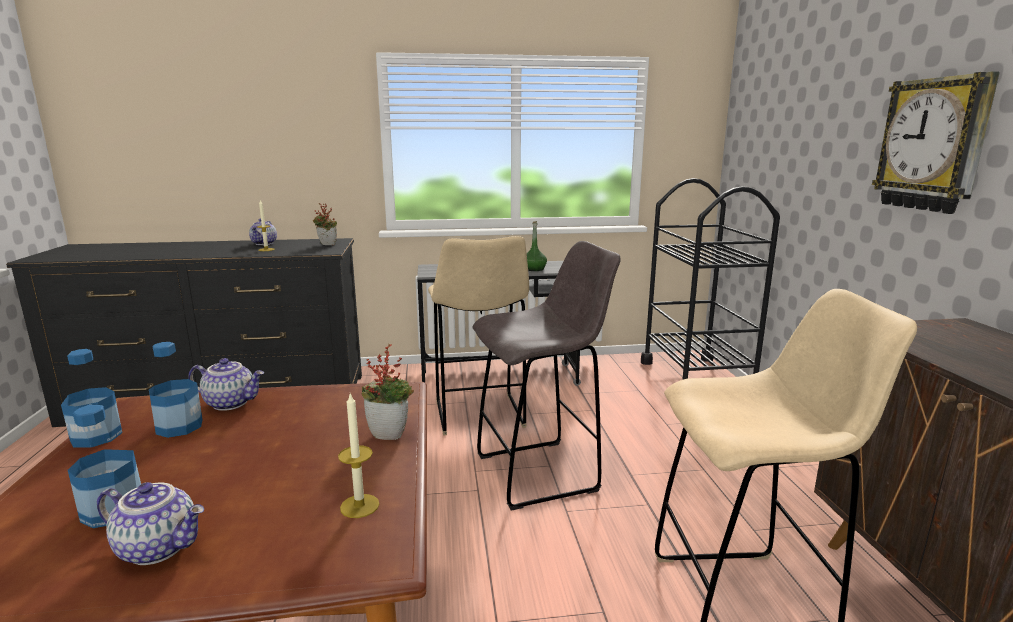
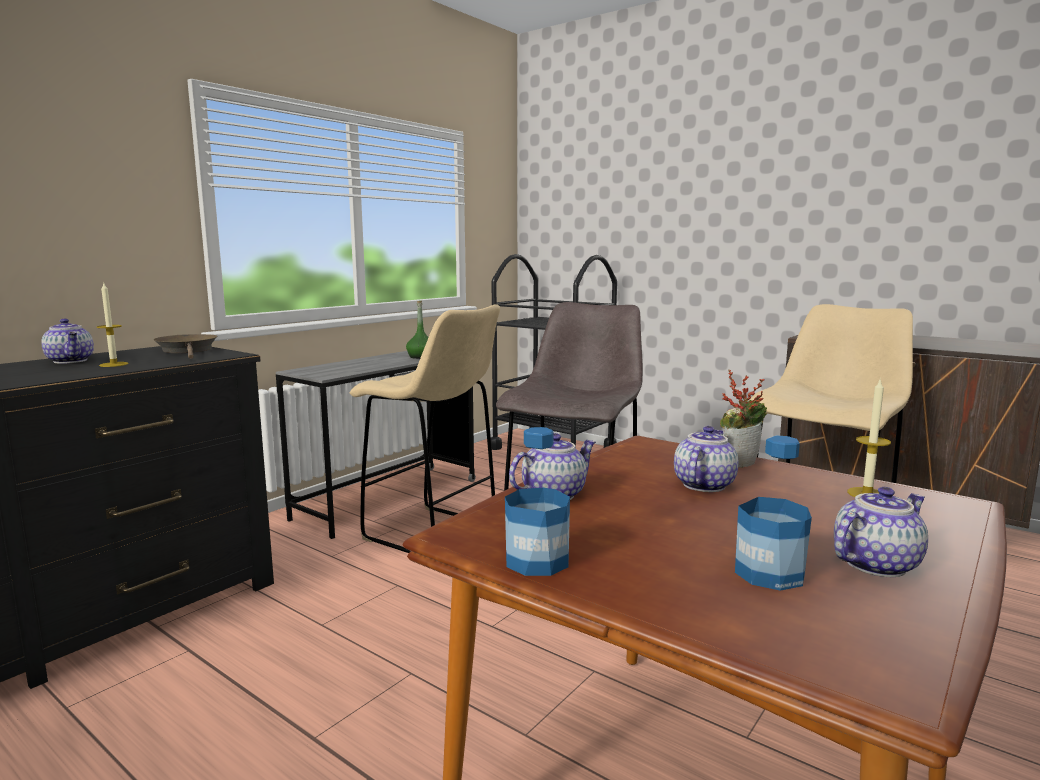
camera: 45 degrees left, 5 degrees down
(179, 427) = (582, 522): bottle -> none
(307, 437) = (702, 485): none -> teapot
(326, 245) = (188, 351): potted plant -> brown frying pan
(933, 145) = (765, 212): wall clock -> none

